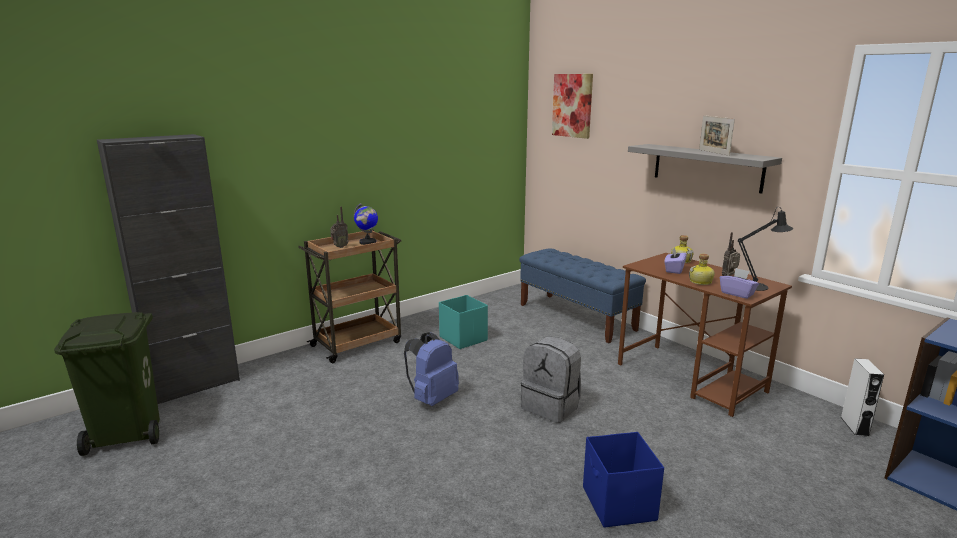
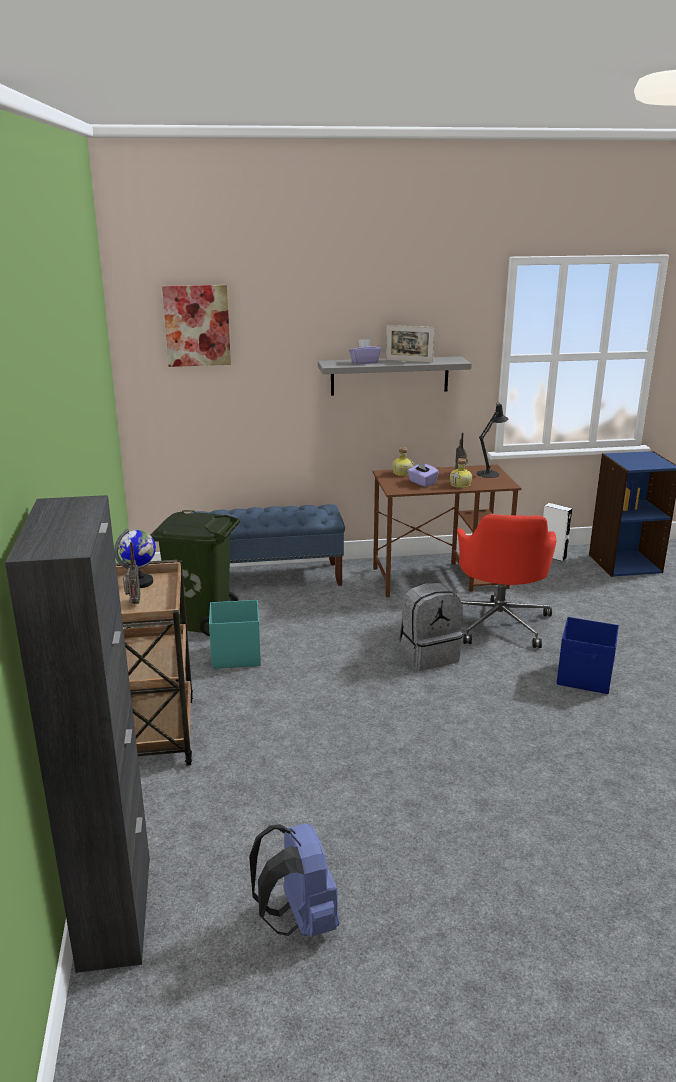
camera: 60 degrees left, 5 degrees up
(129, 433) = (207, 1000): green trash can -> green trash can (200, 619)
(432, 398) = (353, 715): blue backpack -> blue backpack (299, 919)
(656, 427) = (499, 623): none -> red office chair
(737, 294) = (497, 484): purple tissue box -> purple tissue box (364, 362)

